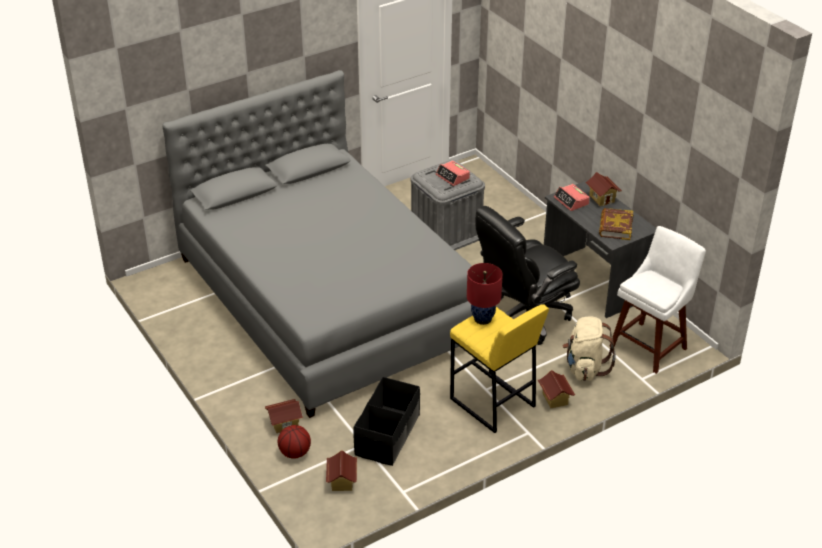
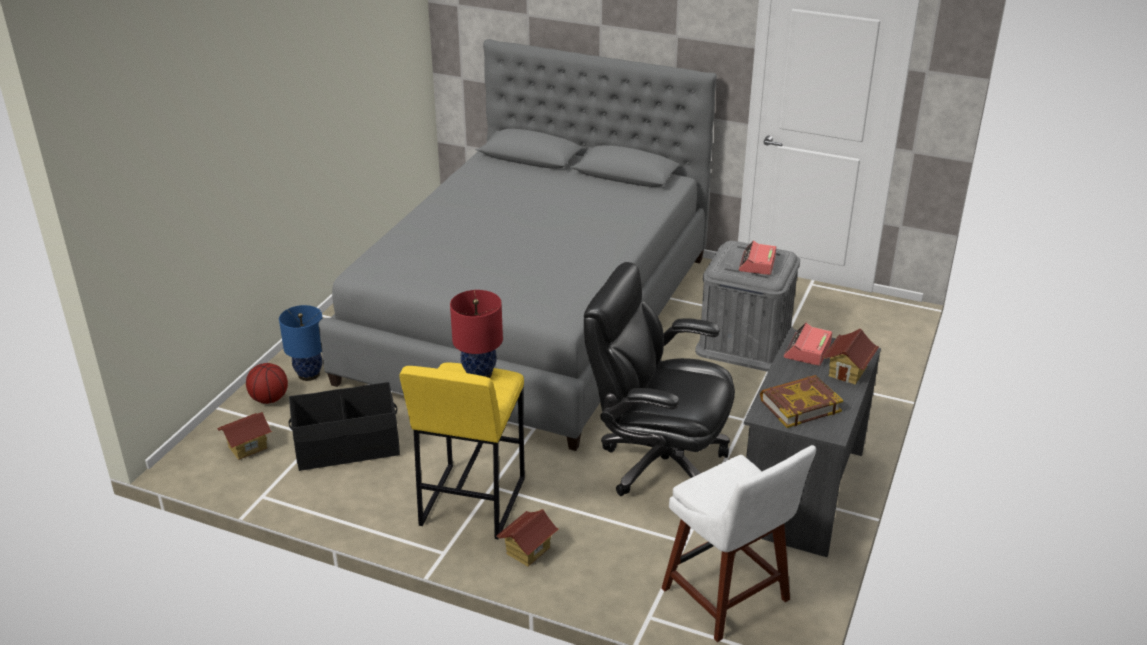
camera: 55 degrees right, 5 degrees down
(284, 424) = (309, 374): toy house -> blue table lamp
(585, 368) = (616, 553): beige backpack -> none
(651, 345) = (729, 598): white chair -> white chair turned 45 degrees clockwise

